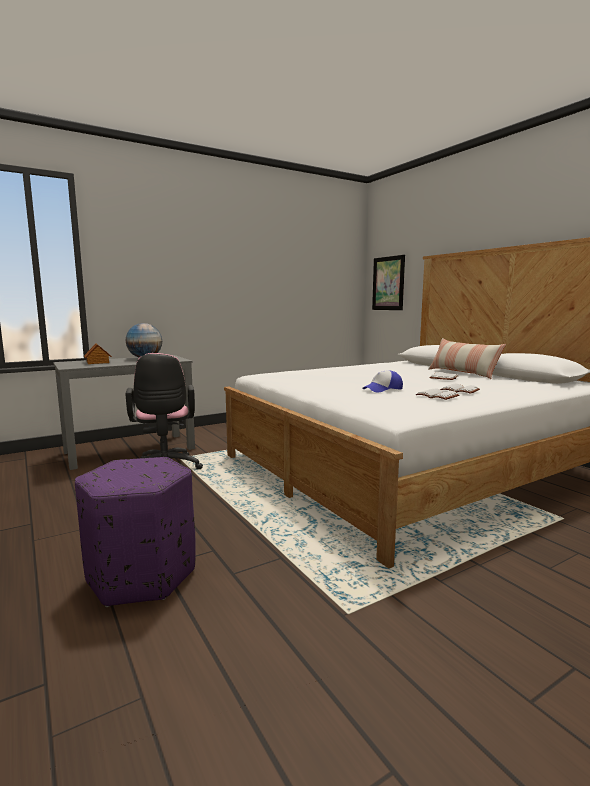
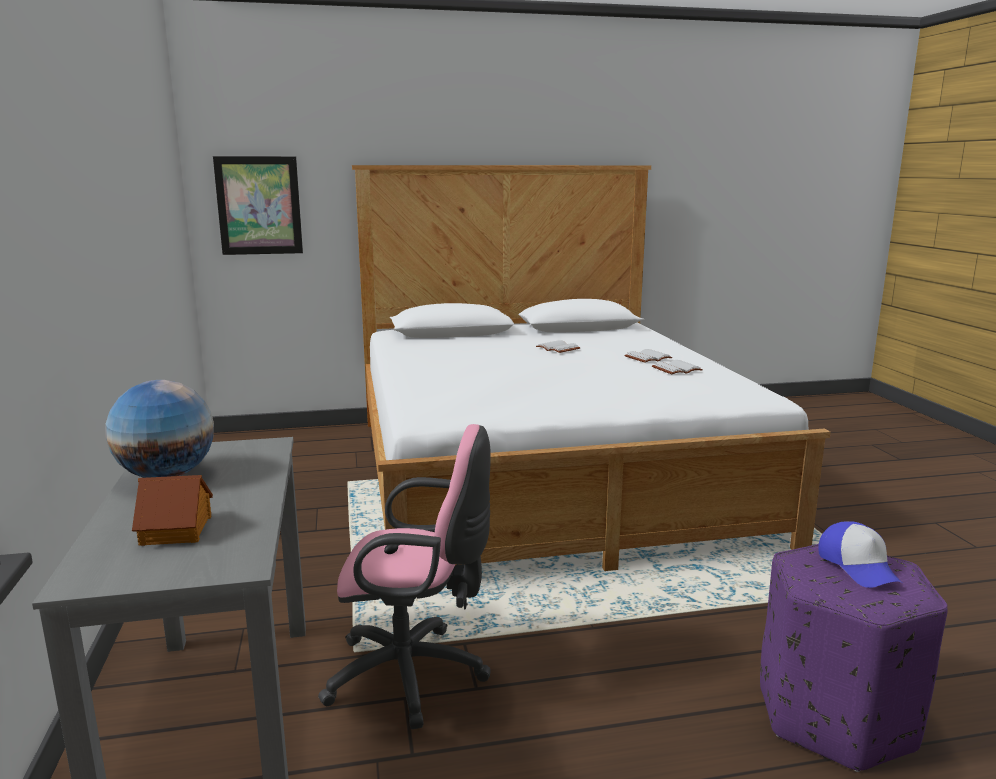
camera: 70 degrees left, 5 degrees up
(383, 389) = (618, 380): cap -> cap (859, 566)
(462, 373) = (527, 338): pillow -> none

